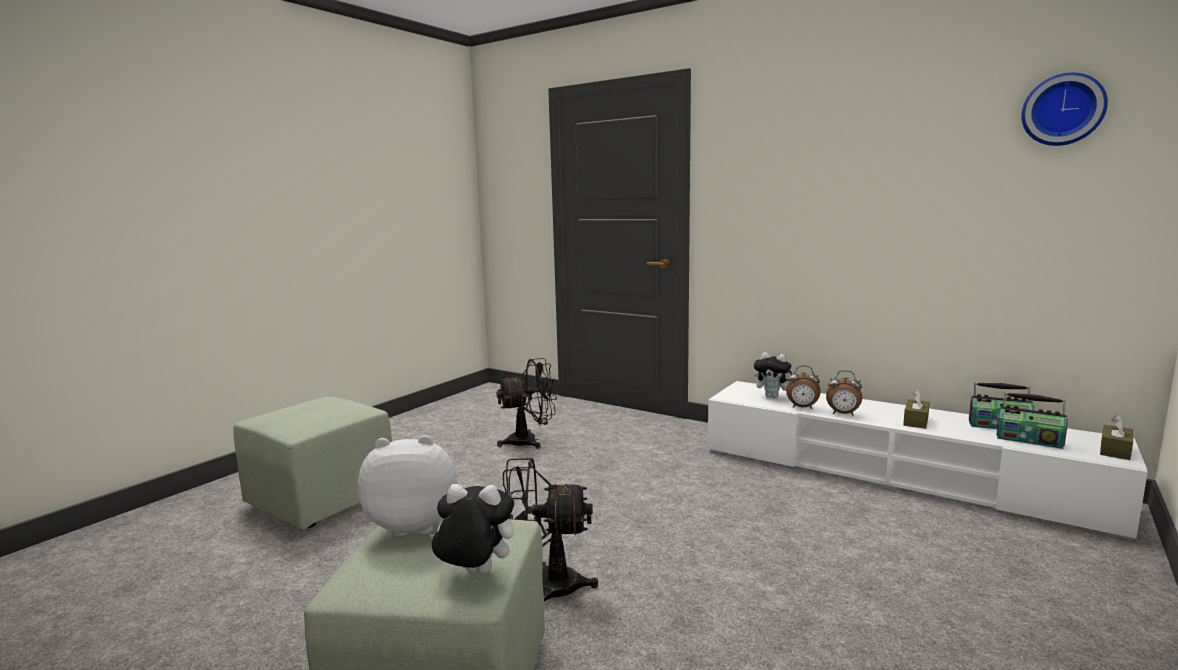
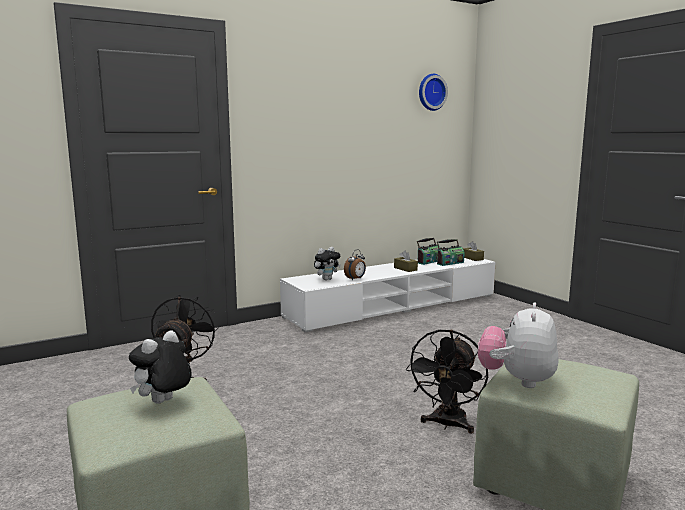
camera: 65 degrees left, 0 degrees up
(474, 574) = (595, 370): plush toy -> plush toy (163, 403)
(843, 414) = (377, 275): alarm clock -> none

